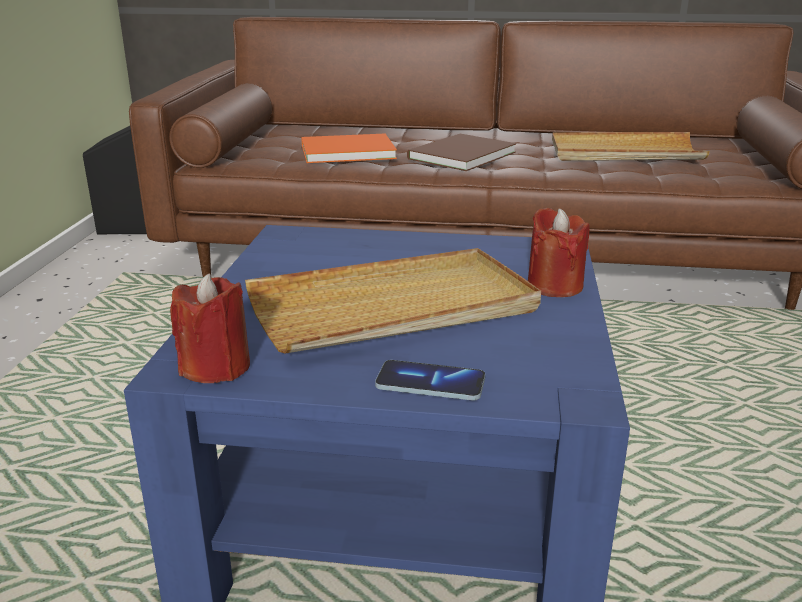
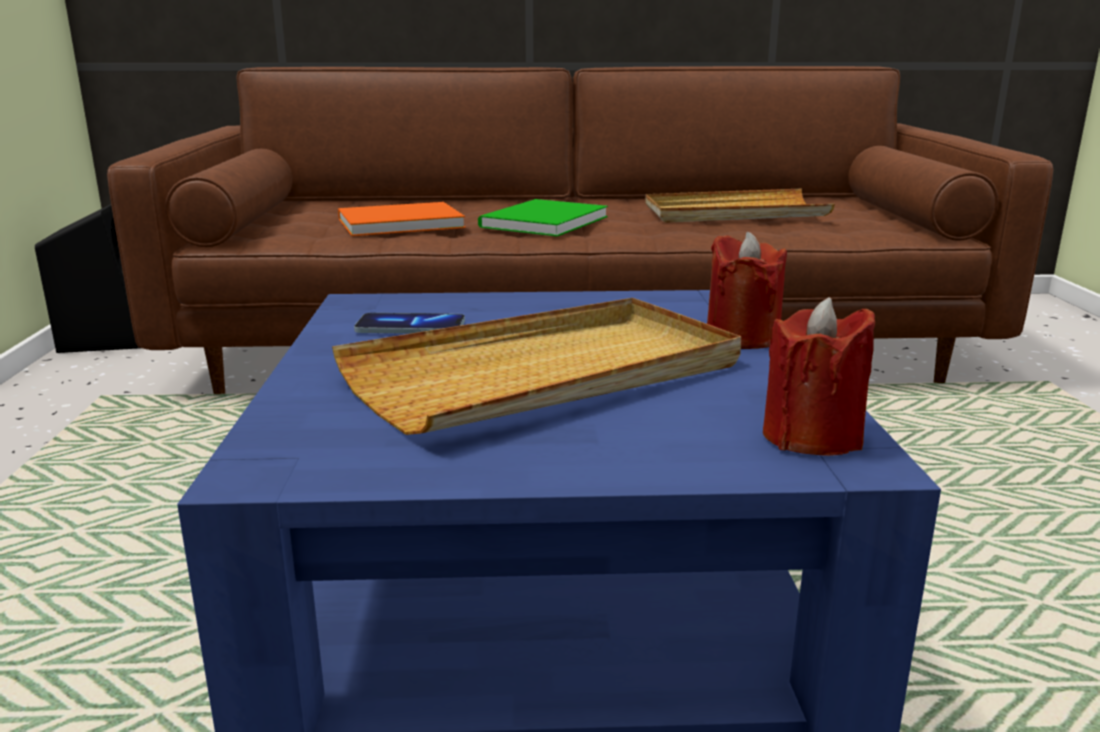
camera: 10 degrees left, 5 degrees down
(216, 367) = (317, 462): red candle -> red candle (811, 437)
(430, 383) = (642, 458): phone -> phone (410, 328)
(458, 155) = (540, 222): brown book -> green book

